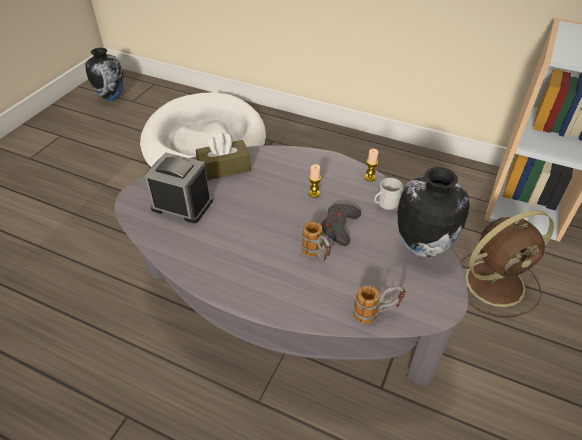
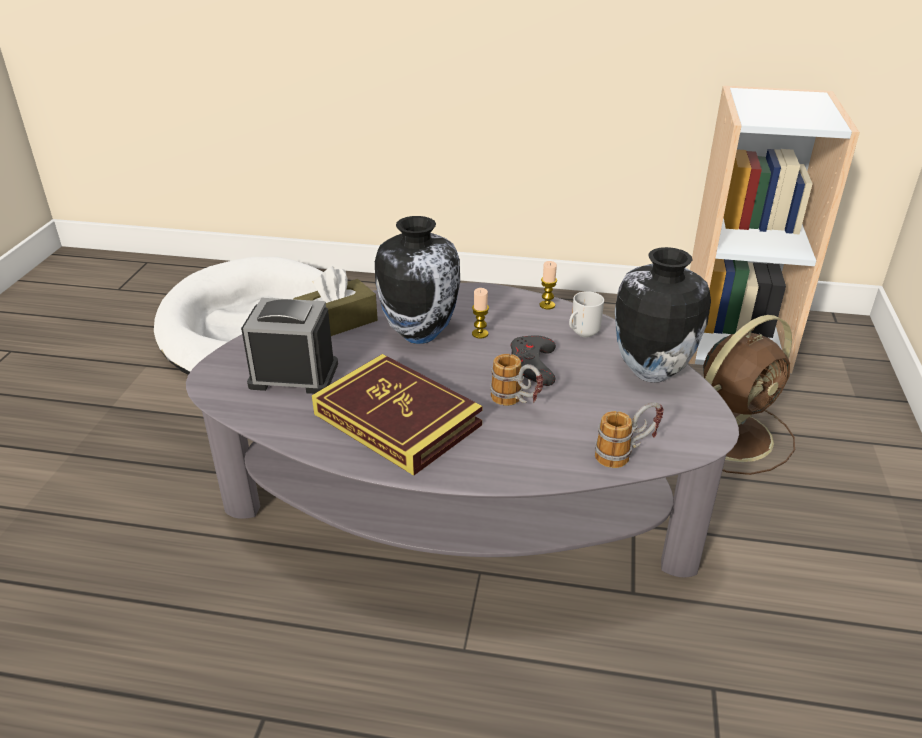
camera: 15 degrees left, 10 degrees down
(112, 97) = (83, 287): vase -> vase (420, 334)
(233, 253) = (397, 419): none -> book

